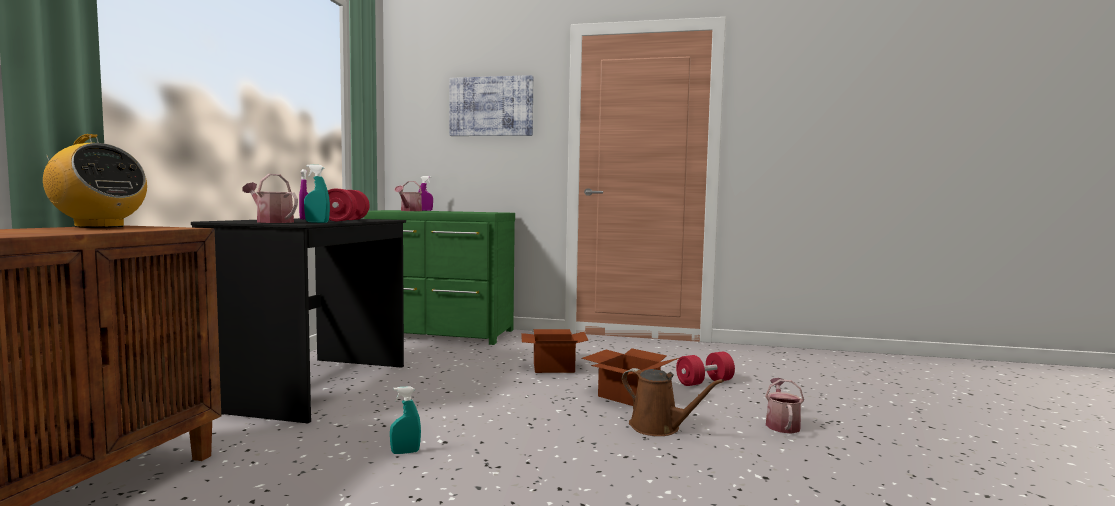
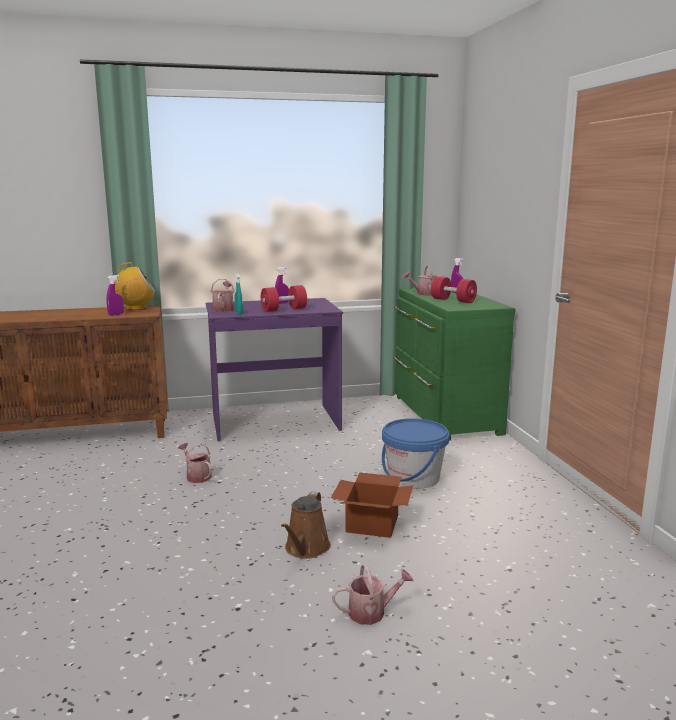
camera: 65 degrees right, 10 degrees up
(98, 226) = (136, 308): radio -> radio turned 105 degrees counterclockwise
(114, 229) = (116, 314): none -> purple spray bottle
(316, 386) = (275, 422): black desk -> purple desk
(405, 452) = (197, 476): turquoise spray bottle -> watering can
(491, 106) = (511, 184): picture -> none
(554, 366) = (413, 477): cardboard box -> blue bucket
(704, 382) = (461, 556): red dumbbell -> red dumbbell (453, 300)

